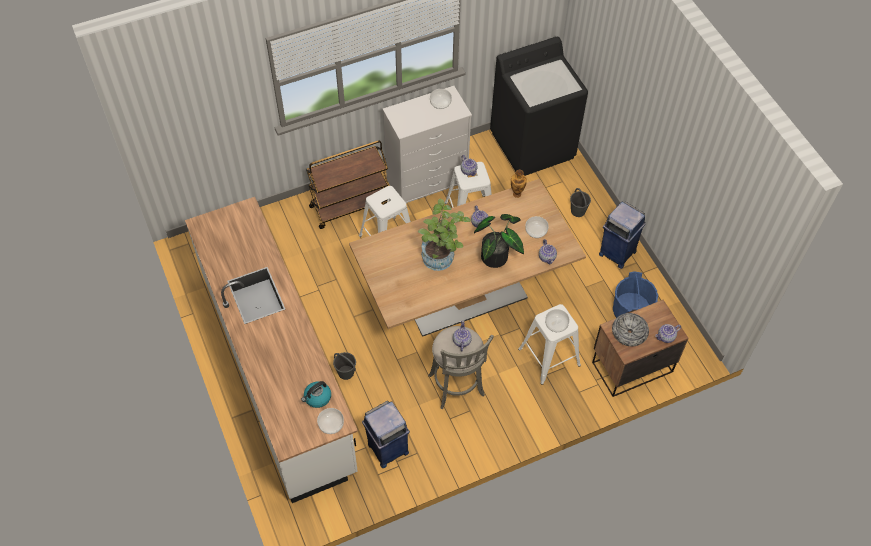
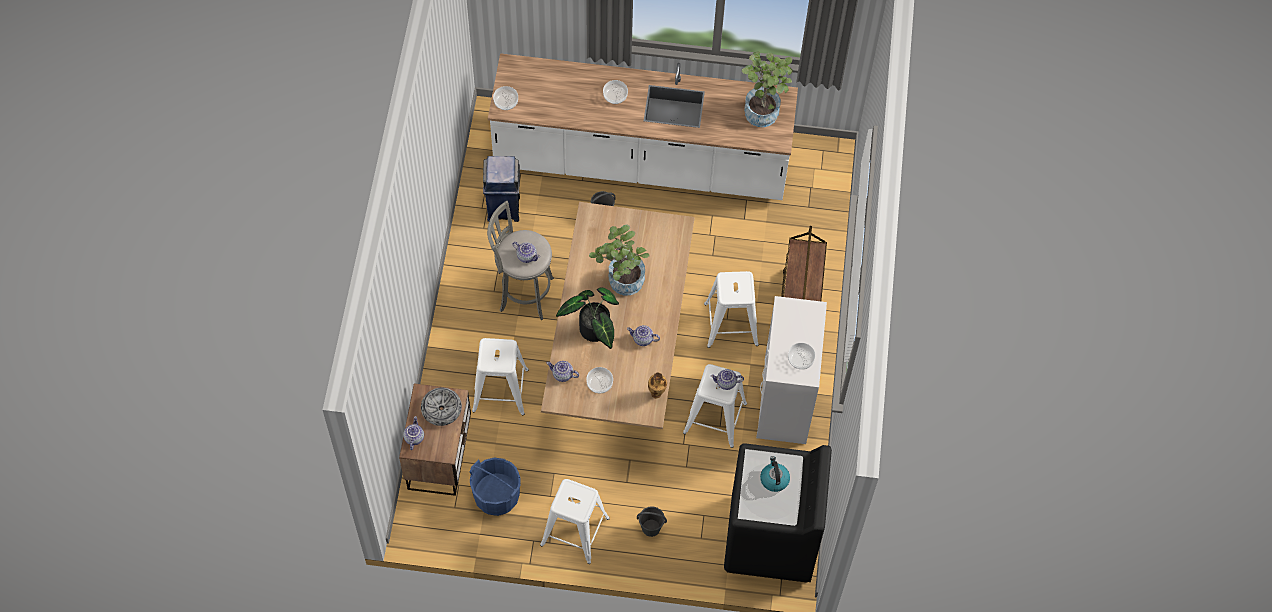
camera: 120 degrees right, 5 degrees up
(221, 232) = (764, 109): none -> potted plant
(317, 398) = (537, 104): kettle -> kettle (774, 479)
(556, 324) = (494, 352): bowl -> bowl (615, 96)
(617, 252) = (574, 531): blue trash can -> white stool

